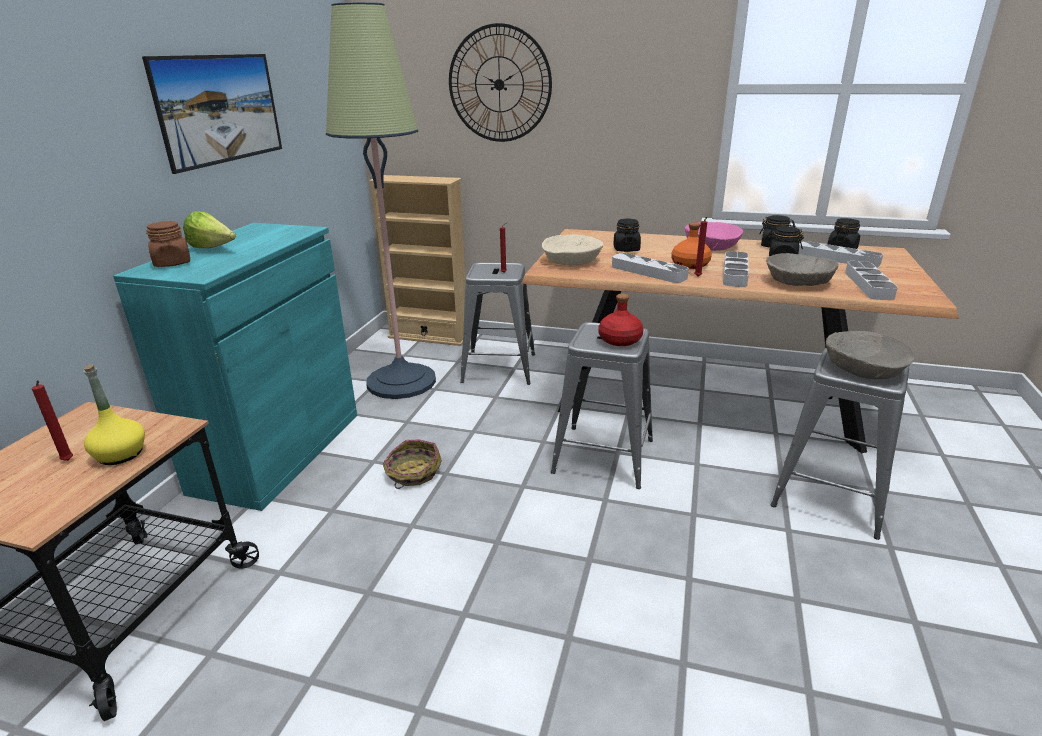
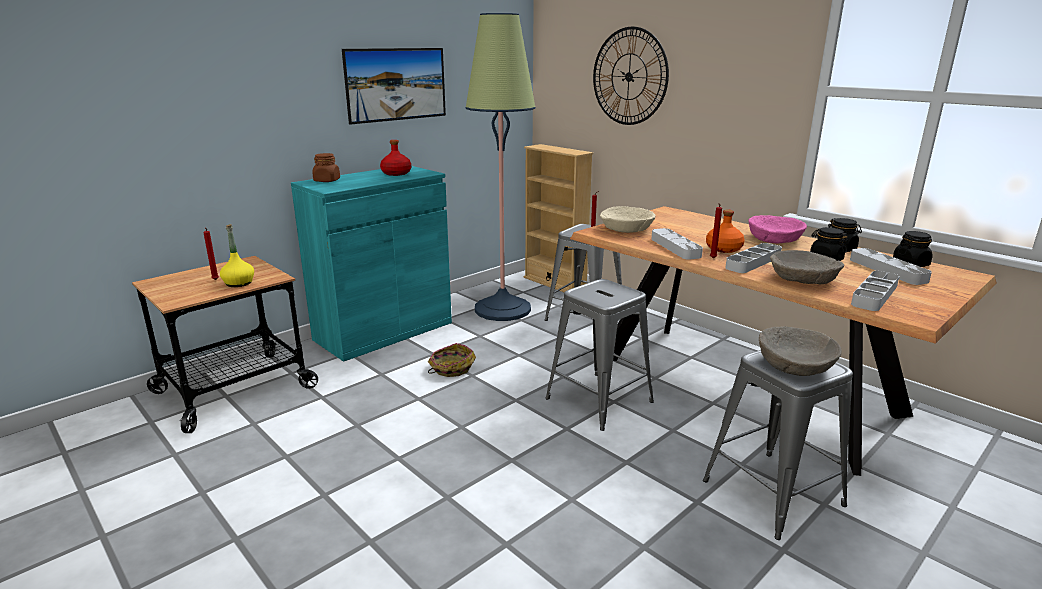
camera: 30 degrees right, 5 degrees down
(213, 249) = (359, 176): lettuce -> none
(620, 340) = (609, 296): red bottle -> red bottle (396, 173)
(626, 249) = (688, 228): black jar -> none

